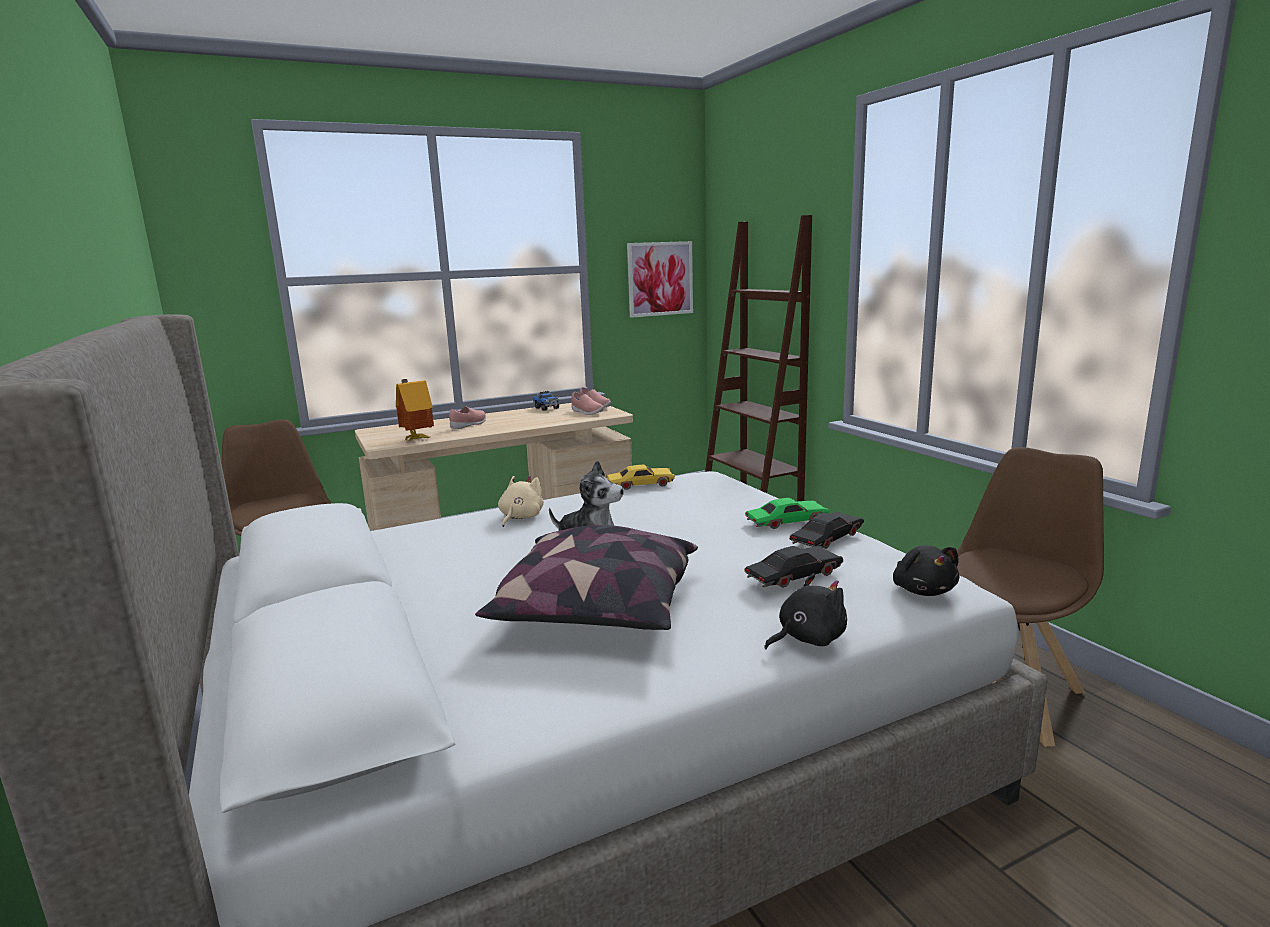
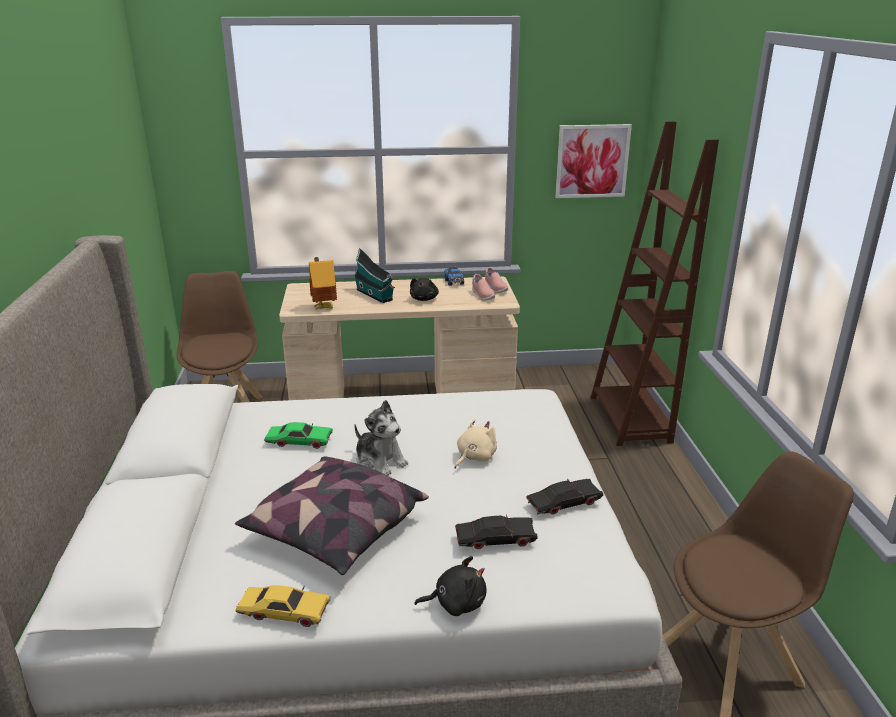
camera: 20 degrees right, 10 degrees up
(469, 425) = (375, 295): pink shoe -> toy house
(520, 517) = (352, 415): beige plush toy -> beige plush toy (474, 457)
(640, 485) = (471, 396): yellow toy car -> yellow toy car (284, 612)
(786, 522) = (550, 474): green toy car -> green toy car (299, 442)
(923, 590) = (588, 582): black plush toy -> black plush toy (424, 299)

